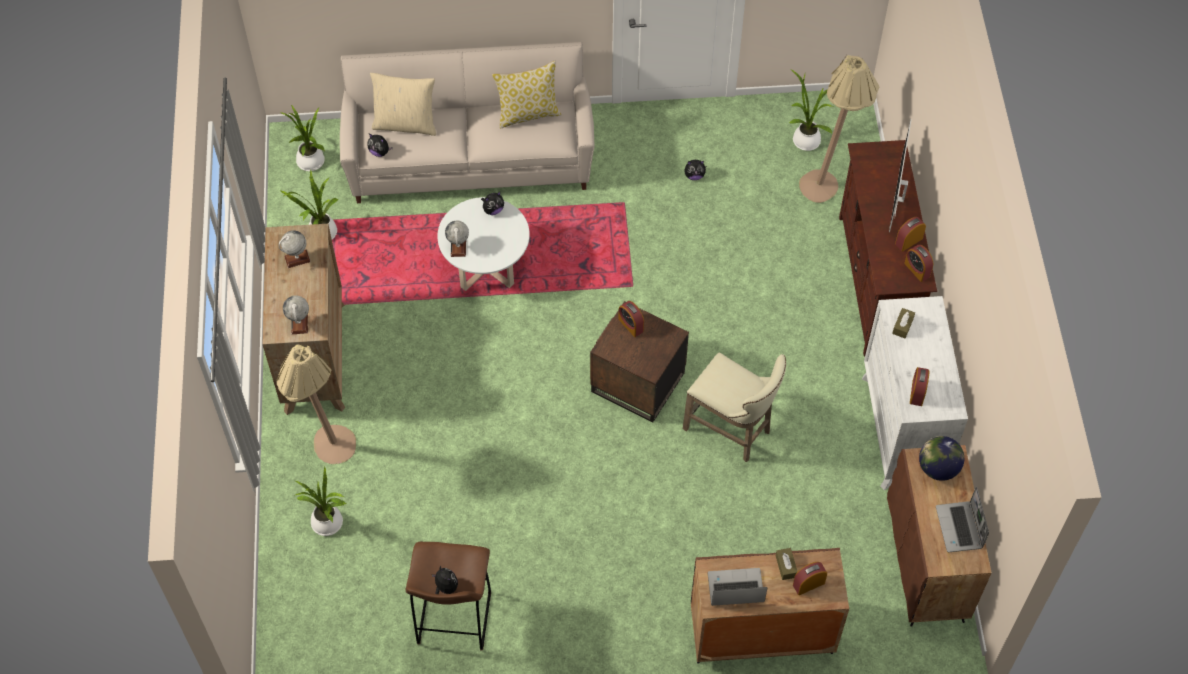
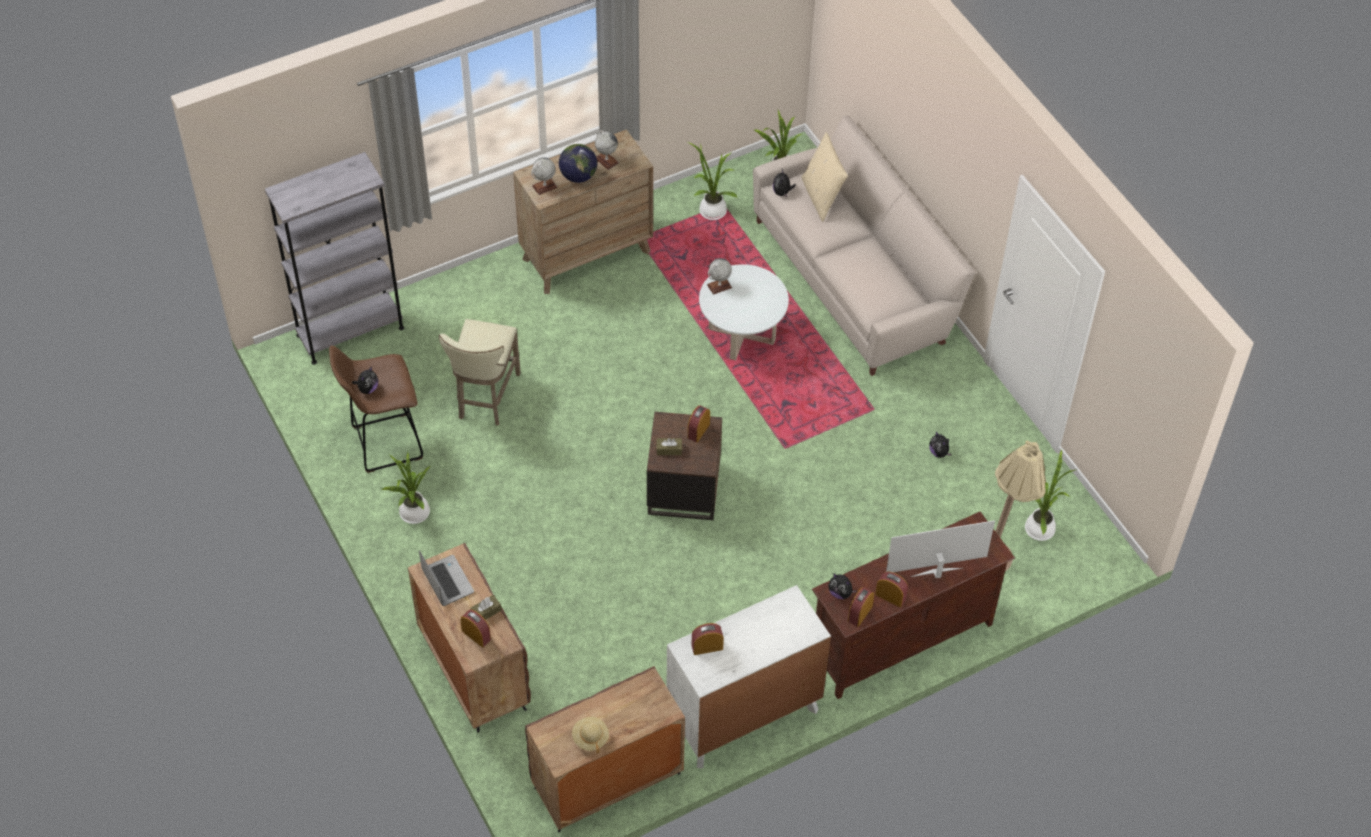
camera: 65 degrees right, 5 degrees down
(290, 606) = (350, 331): none -> grey bookcase
(328, 452) = (500, 300): beige floor lamp -> none
(329, 524) = (434, 327): potted plant -> potted plant (413, 515)
(493, 210) = (773, 295): plush toy -> plush toy (840, 593)
(528, 114) = (888, 277): pillow -> none
(731, 431) = (669, 578): beige stool -> beige stool (485, 398)
(902, 326) = (777, 613): brown tissue box -> brown tissue box (669, 450)
(938, 468) = (647, 701): globe -> globe (578, 176)
(960, 528) = (590, 738): laptop -> beige hat

